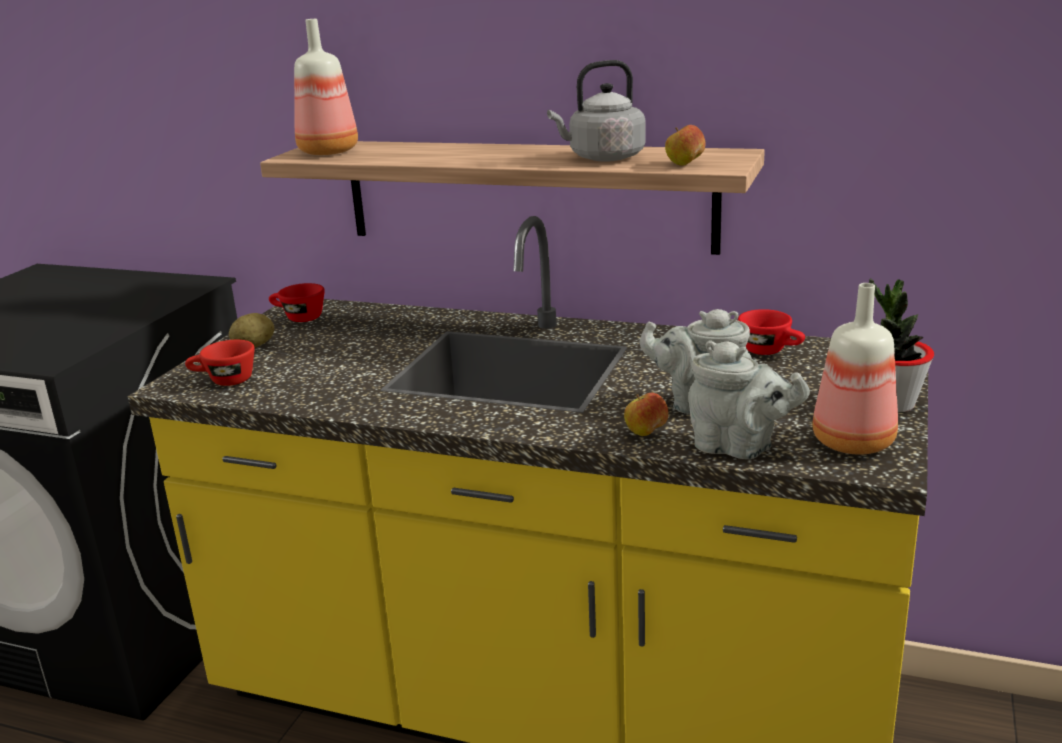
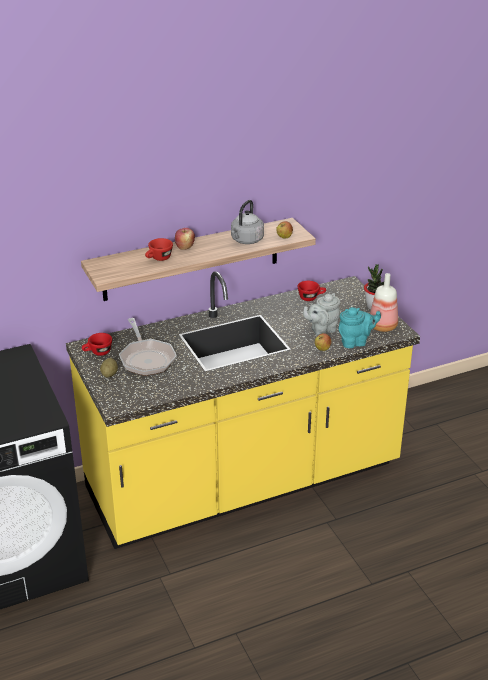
camera: 45 degrees left, 10 degrees up
(224, 381) = (133, 394): red cup -> red cup (158, 259)
(330, 152) = (114, 268): bottle -> none
(339, 345) = (146, 358): none -> frying pan
(483, 150) = (184, 247): none -> apple
(739, 448) = (356, 342): grey teapot -> turquoise teapot

